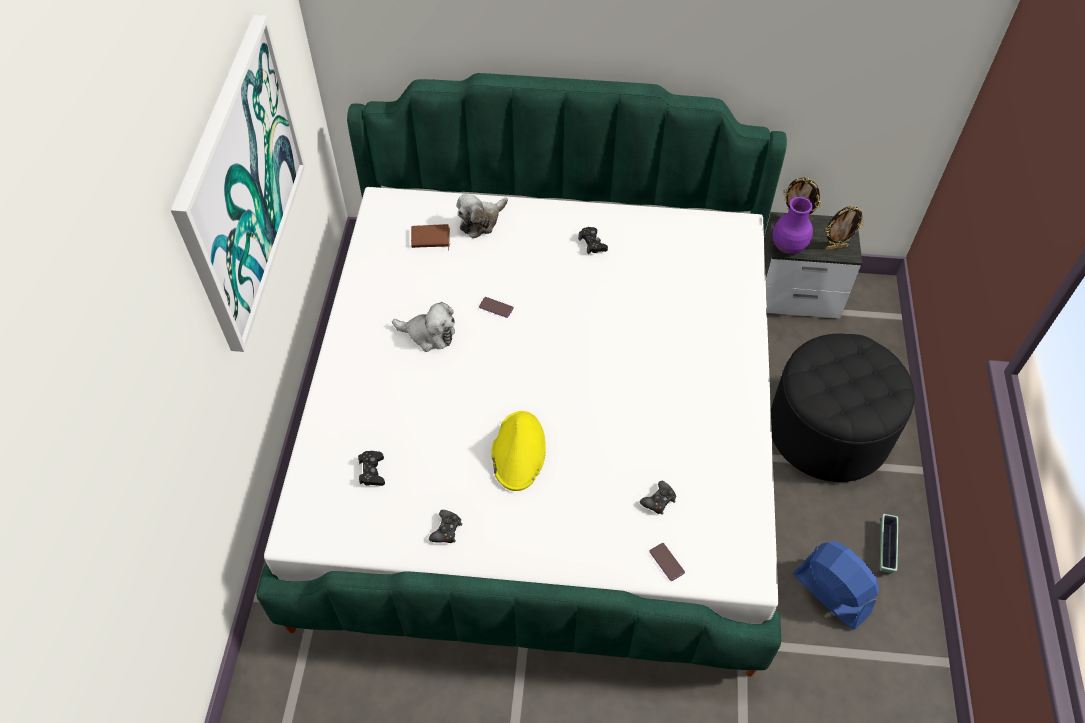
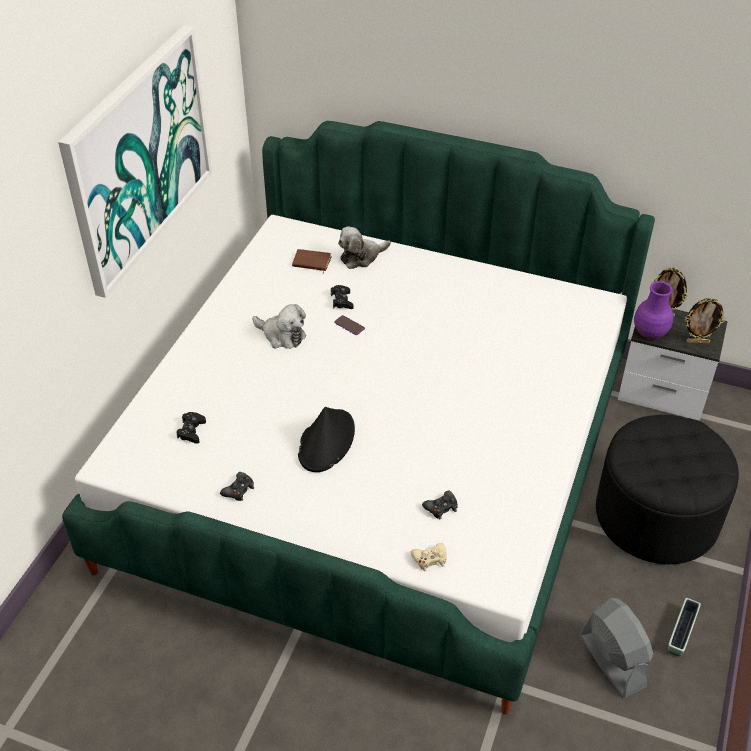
camera: 15 degrees right, 10 degrees down
(518, 451) = (326, 441): yellow hat -> black hat
(592, 243) = (456, 291): black game controller -> black game controller (341, 301)
(666, 562) = (430, 559): phone -> beige game controller
(831, 593) = (611, 660): blue fan -> grey fan

